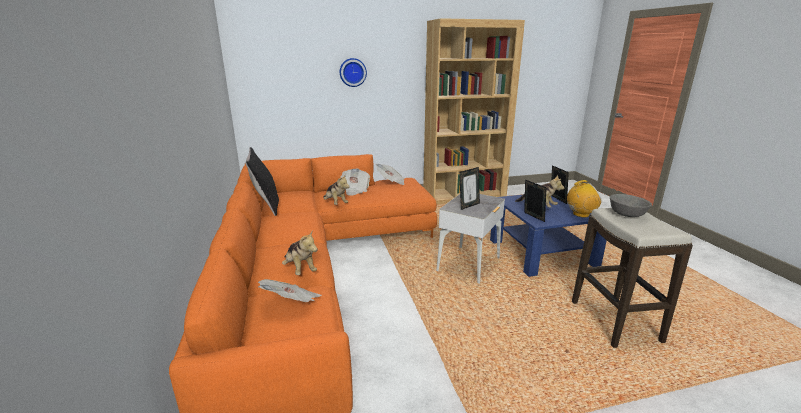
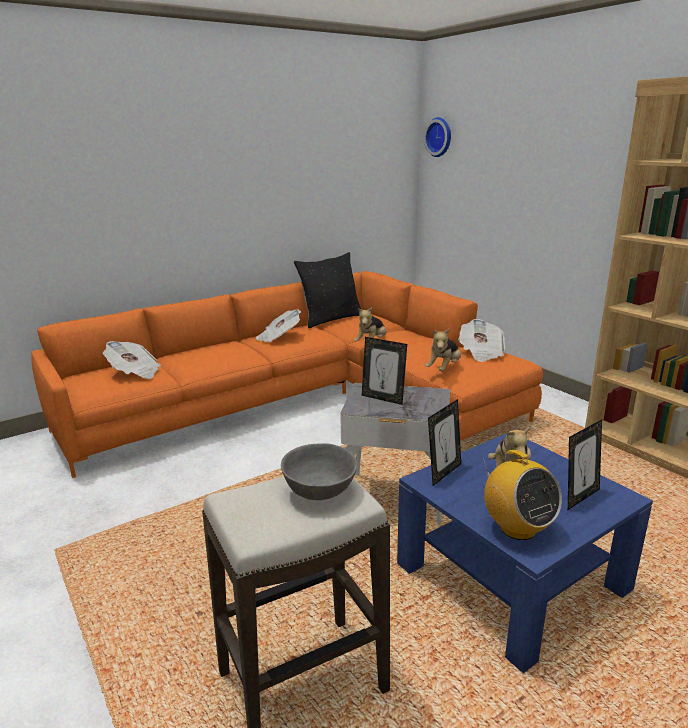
camera: 70 degrees right, 0 degrees up
(300, 269) = (193, 361): plush toy -> plush toy (444, 368)
(352, 72) = (545, 177): wall clock -> wall clock (440, 137)
(354, 190) = (420, 341): newspaper -> newspaper (279, 338)

